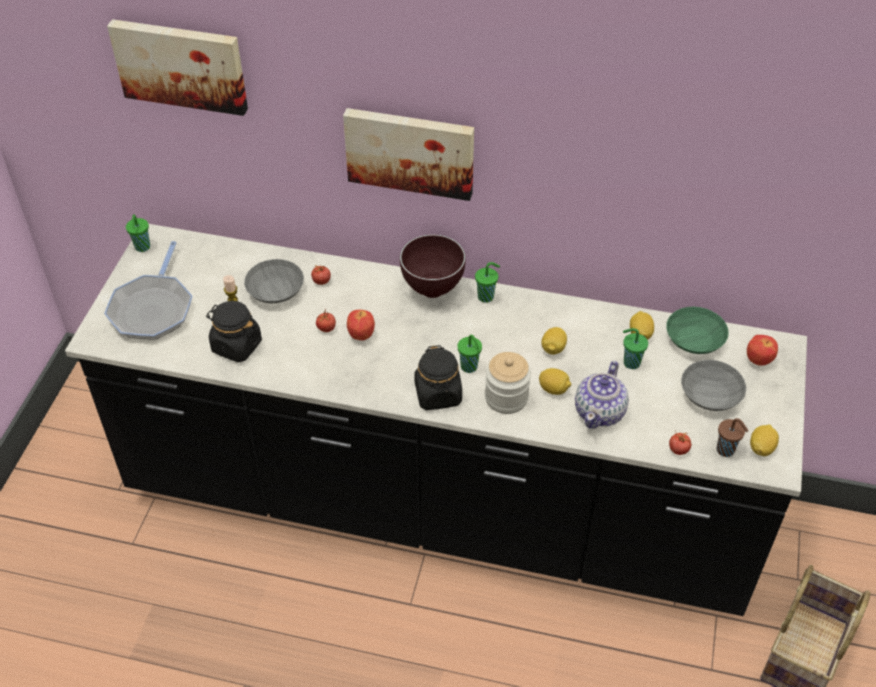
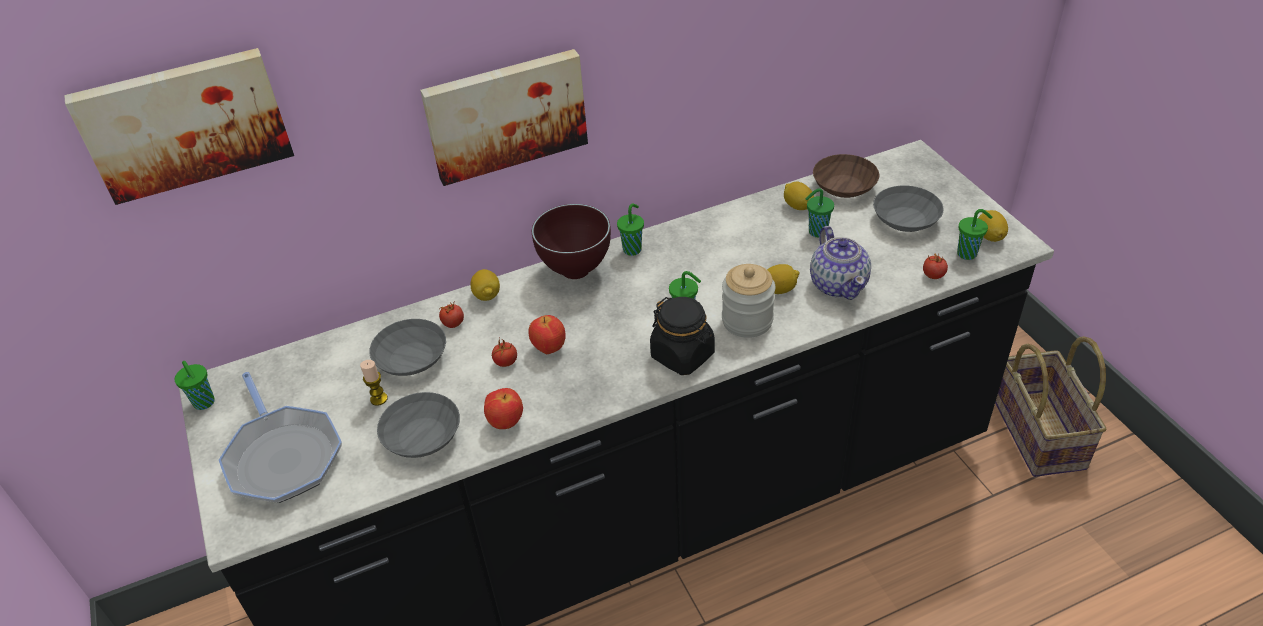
camera: 35 degrees left, 5 degrees down
(236, 346) = (424, 435): black jar -> grey bowl
(553, 349) = (740, 258): lemon -> lemon (487, 295)
(696, 339) = (845, 186): green bowl -> brown bowl
(726, 450) = (968, 254): brown cup -> green cup
(758, 360) = (909, 175): apple -> apple (506, 422)

